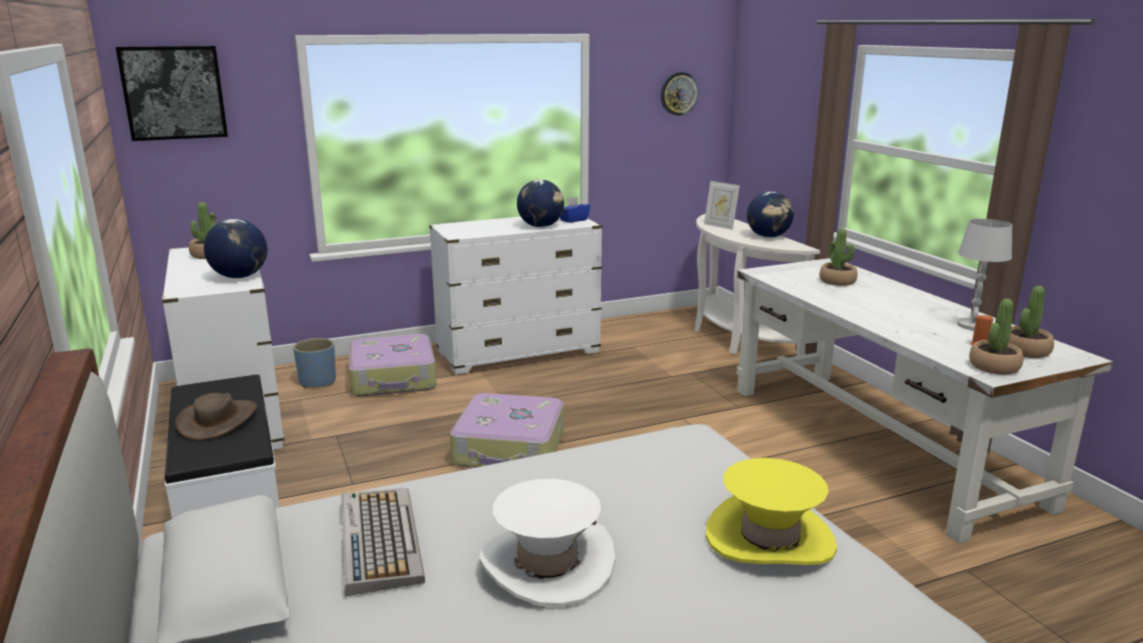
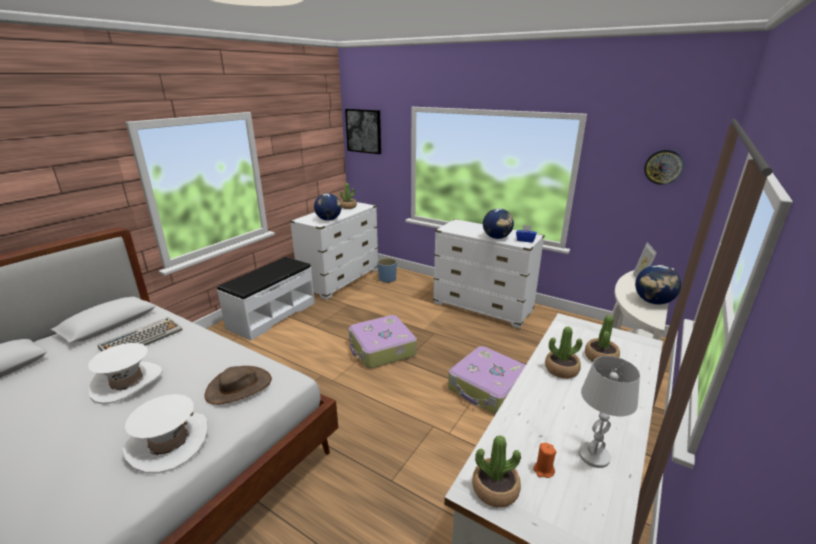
camera: 55 degrees right, 5 degrees up
(218, 420) = (263, 275): brown hat -> brown hat (239, 387)
(394, 378) = (411, 292): suitcase -> suitcase (488, 388)
(770, 538) = (169, 443): yellow hat -> white hat
(1025, 351) = (565, 506): potted plant -> potted plant (561, 369)

